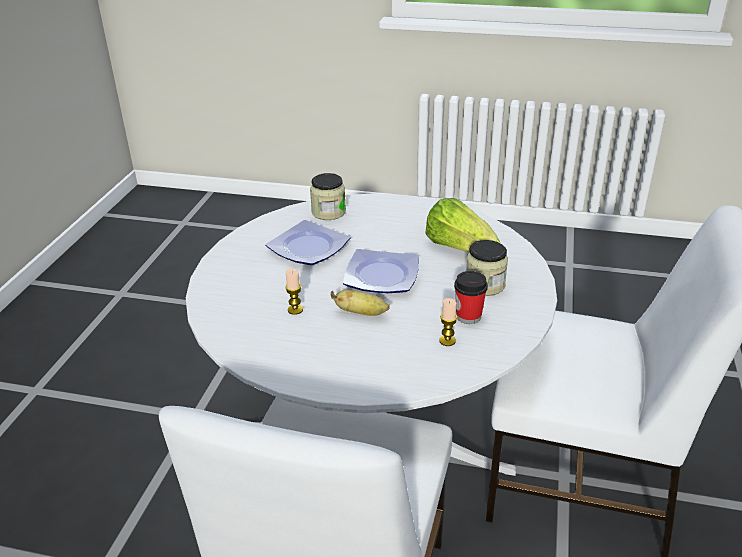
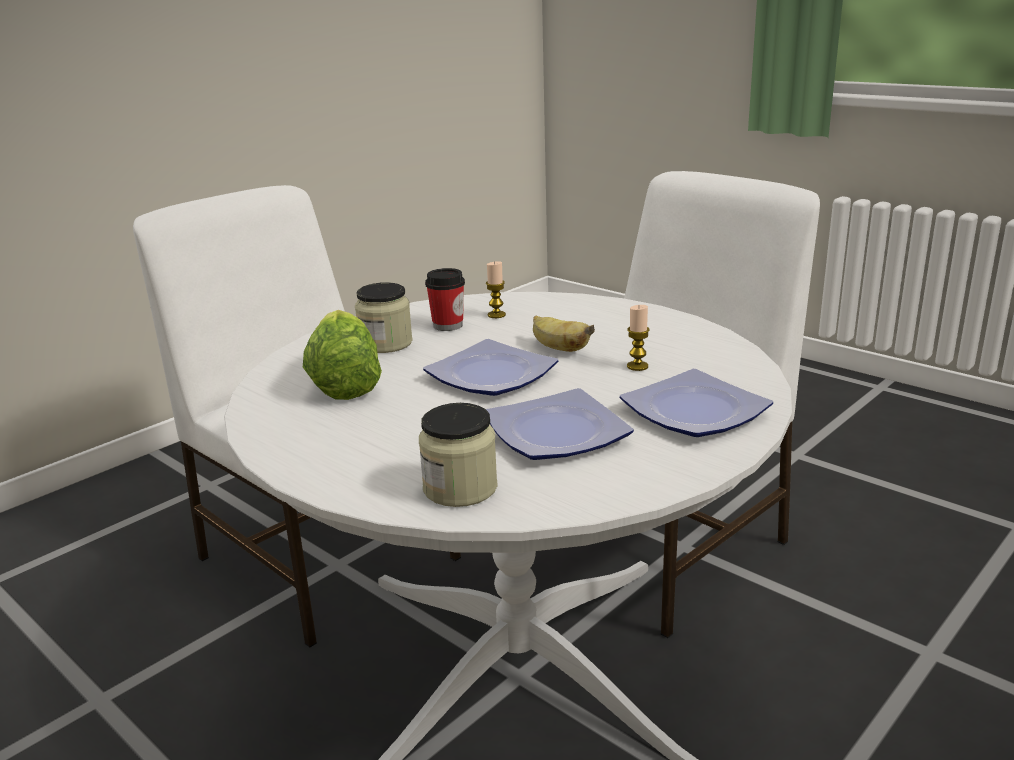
camera: 150 degrees left, 10 degrees down
(241, 279) = (694, 413): none -> plate

